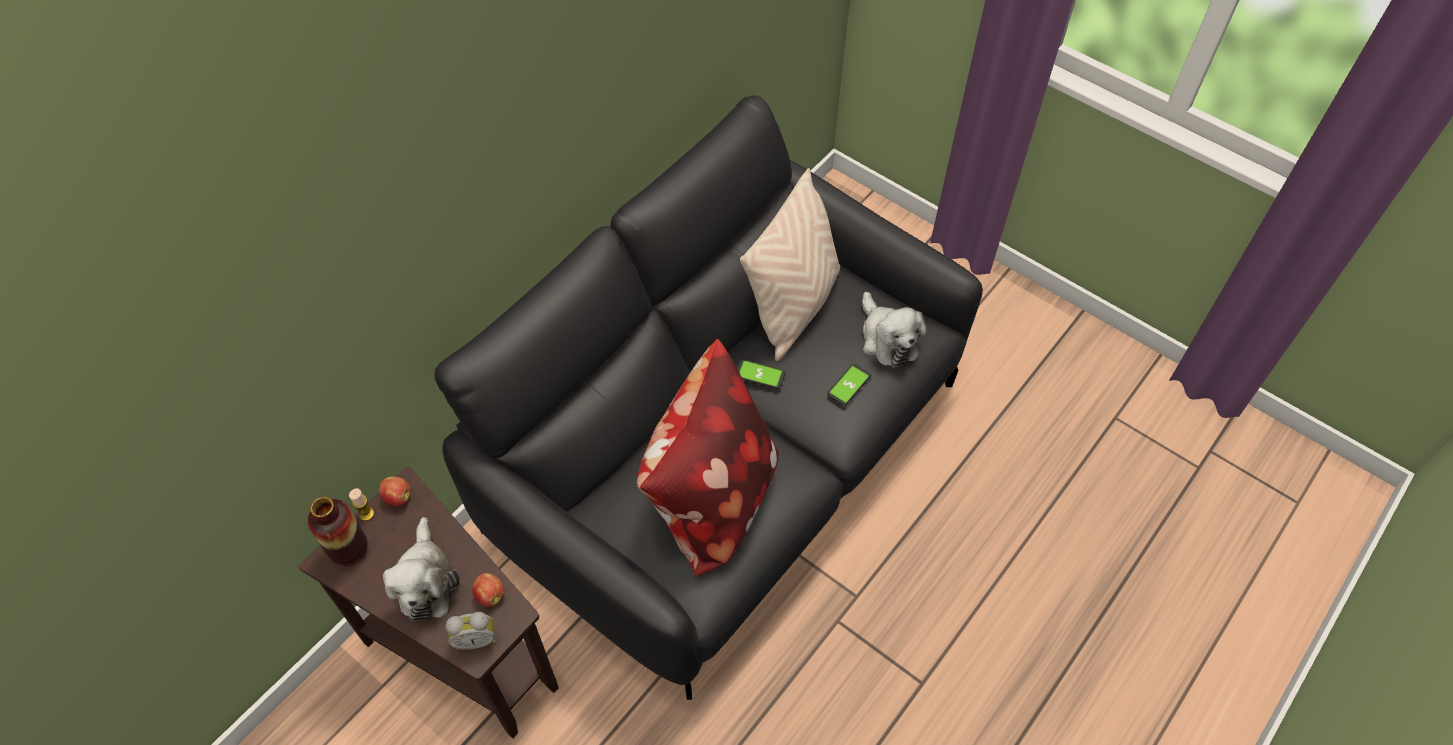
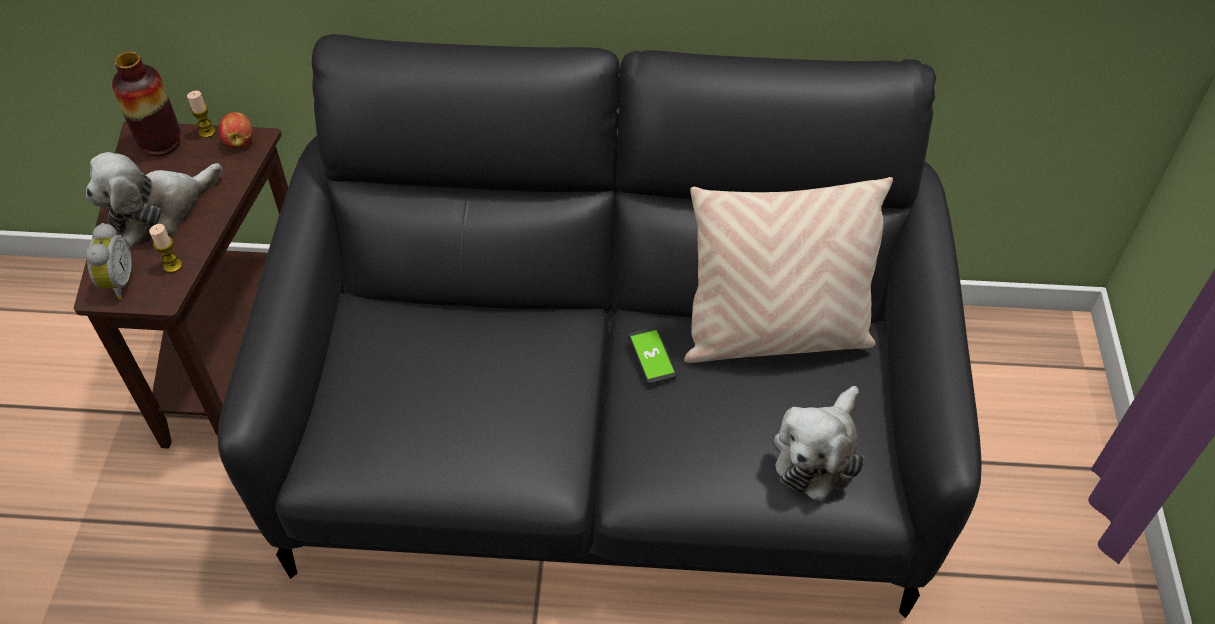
camera: 55 degrees right, 5 degrees down
(476, 639) = (117, 282): alarm clock -> alarm clock turned 135 degrees counterclockwise
(490, 595) = (173, 265): apple -> candle
(710, 499) = (448, 402): pillow -> none
(849, 385) = (711, 448): phone -> none

